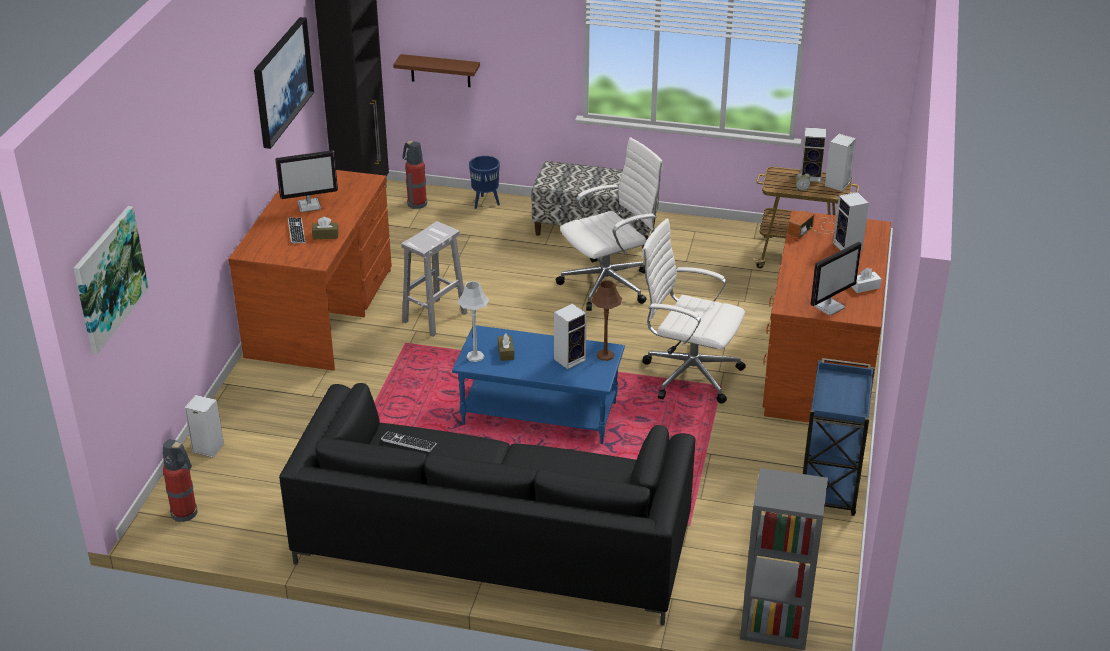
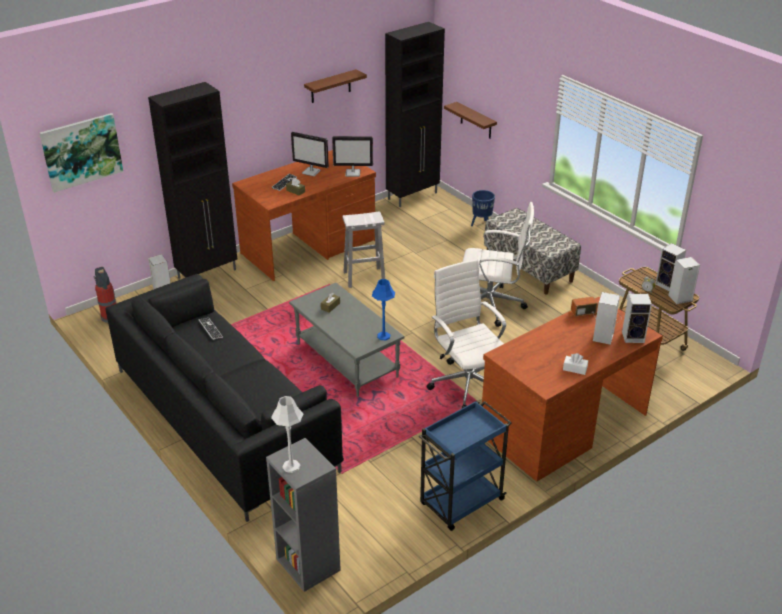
camera: 40 degrees right, 0 degrees up
(238, 400) = (208, 273): none -> black cabinet
(281, 81) = (330, 86): picture -> brown shelf
(416, 203) = (441, 209): fire extinguisher -> none
(475, 356) = (311, 300): grey table lamp -> grey table lamp (291, 466)
(538, 414) = (346, 360): blue coffee table -> grey coffee table
(570, 359) = (360, 328): speaker -> speaker (634, 337)
(605, 355) = (383, 336): brown table lamp -> blue table lamp
(829, 306) = (529, 369): monitor -> monitor (353, 173)

